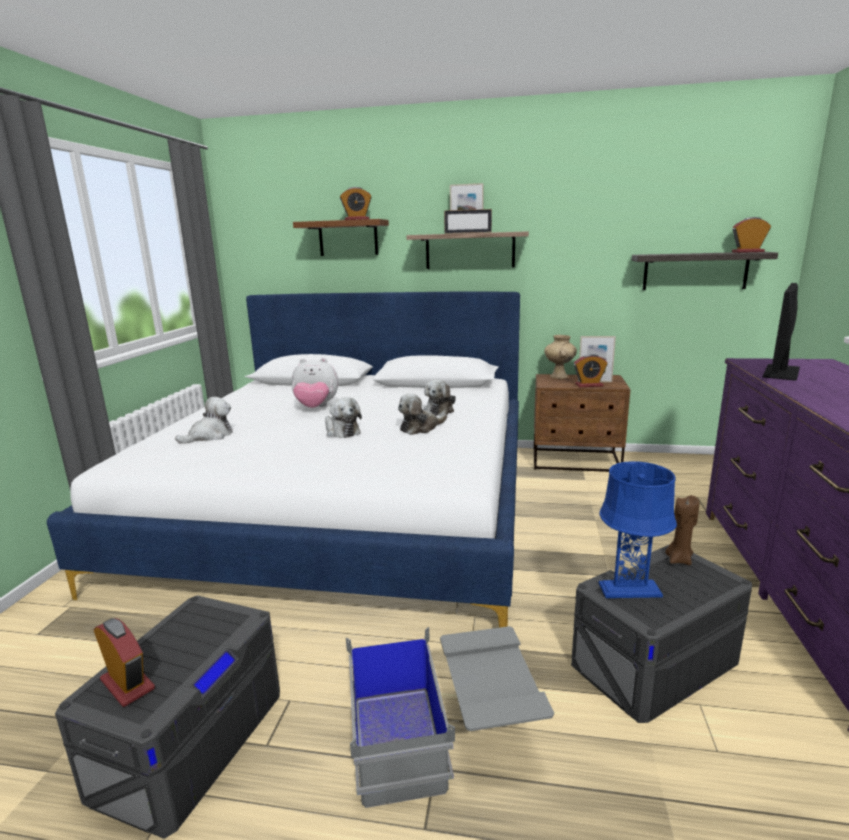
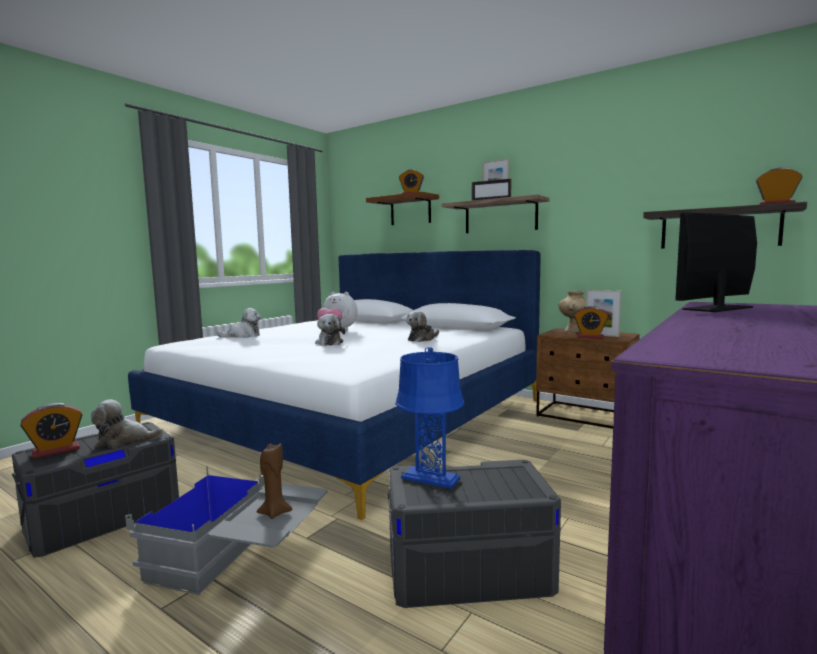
camera: 25 degrees right, 10 degrees down
(127, 684) = (56, 451): alarm clock -> alarm clock turned 75 degrees clockwise
(420, 428) = (385, 345): plush toy -> plush toy (124, 440)
(679, 559) = (512, 470): brown candle -> brown candle (274, 512)

